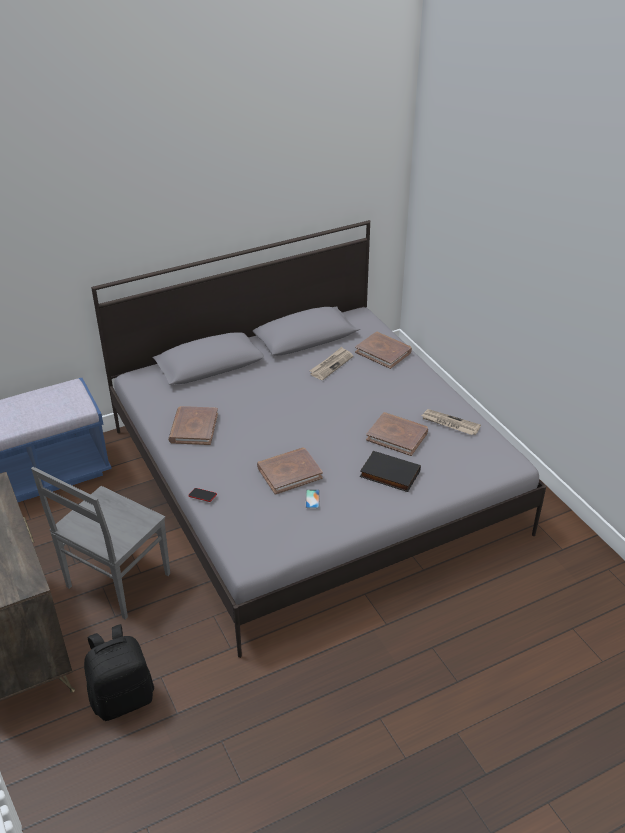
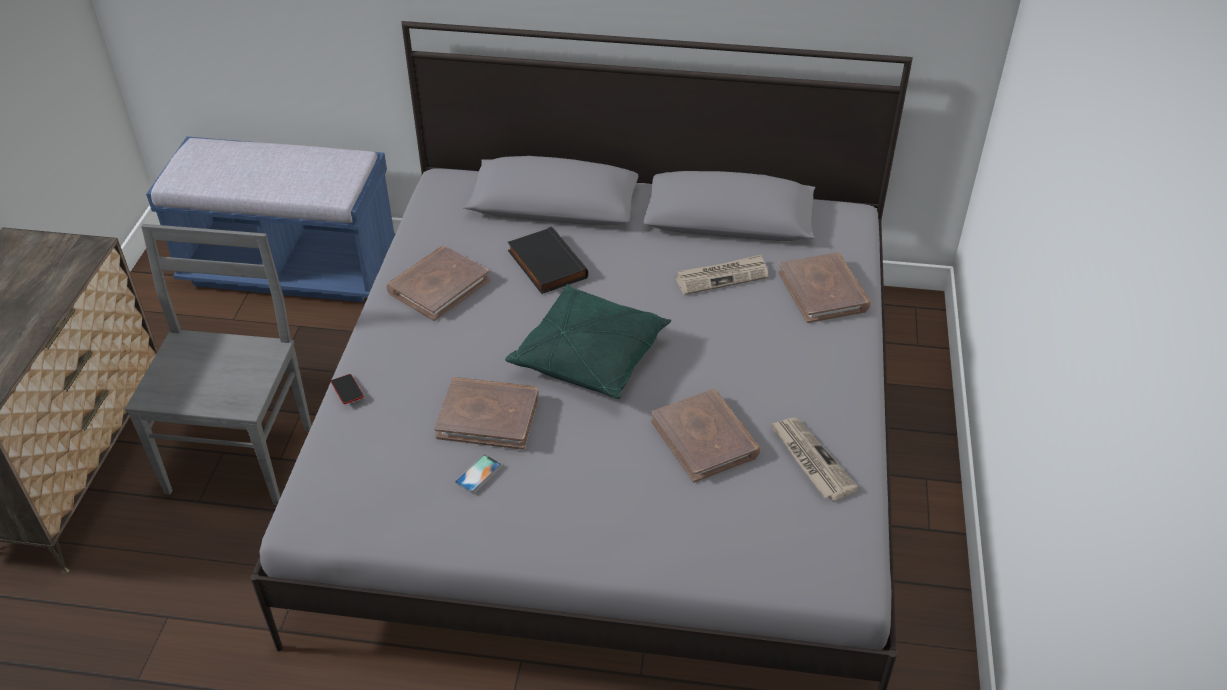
camera: 35 degrees right, 5 degrees up
(116, 582) = (242, 456): grey chair -> grey chair turned 120 degrees clockwise
(123, 698) = (103, 617): black backpack -> none
(308, 426) = (590, 356): none -> green pillow
(389, 474) = (628, 495): black book -> black book (545, 264)

